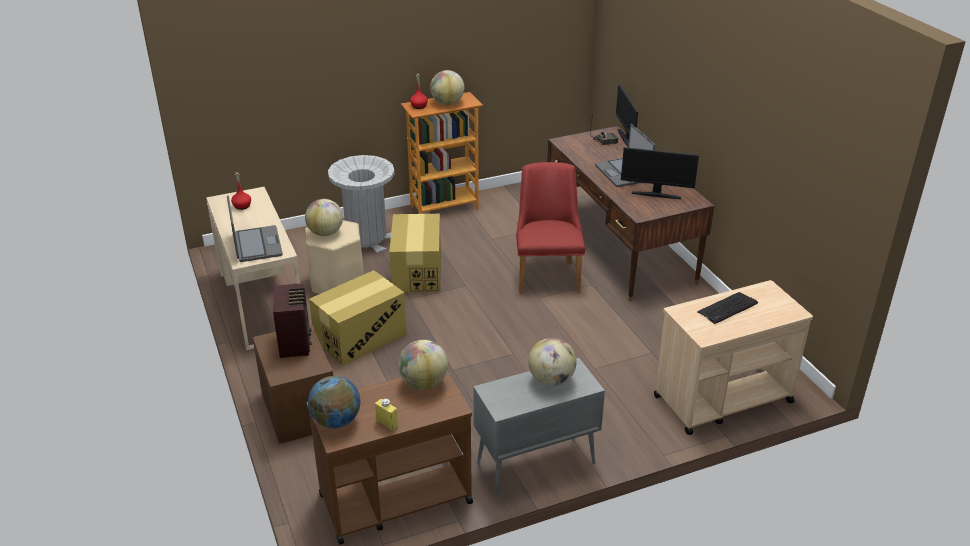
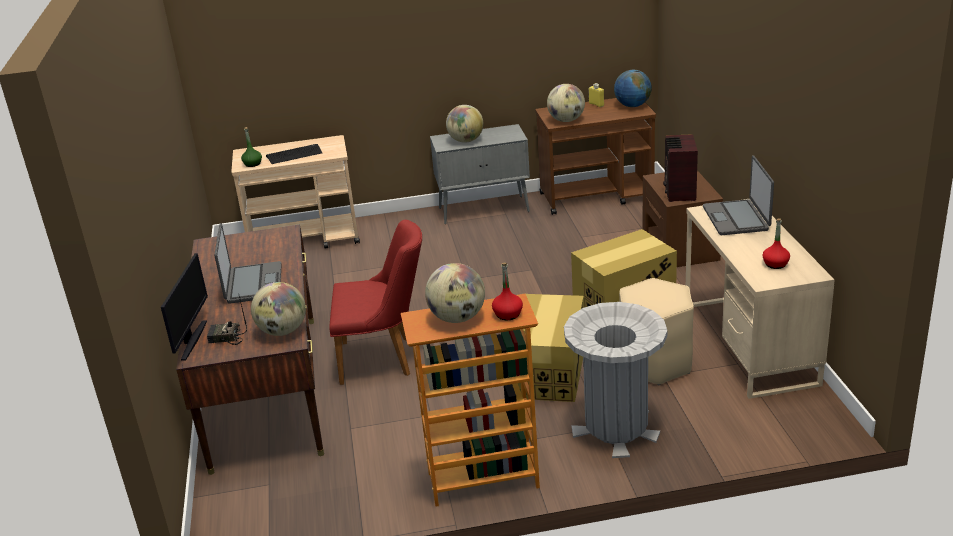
camera: 165 degrees left, 5 degrees down
(325, 233) = (664, 294): globe -> globe (282, 331)
(547, 274) = (384, 358): red chair -> red chair turned 105 degrees counterclockwise
(656, 194) = (243, 254): monitor -> none
(761, 292) = (253, 164): none -> green bottle

